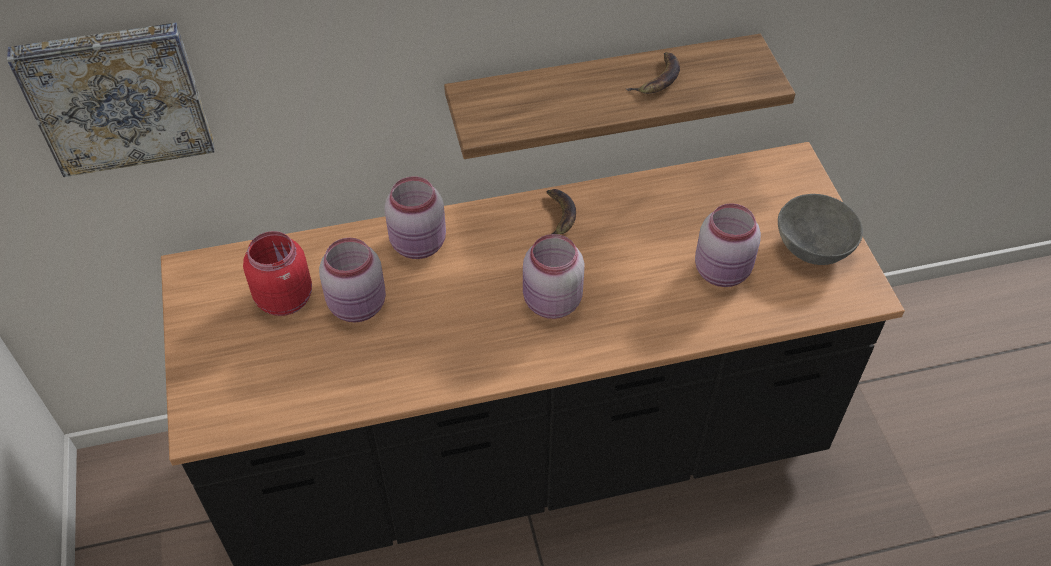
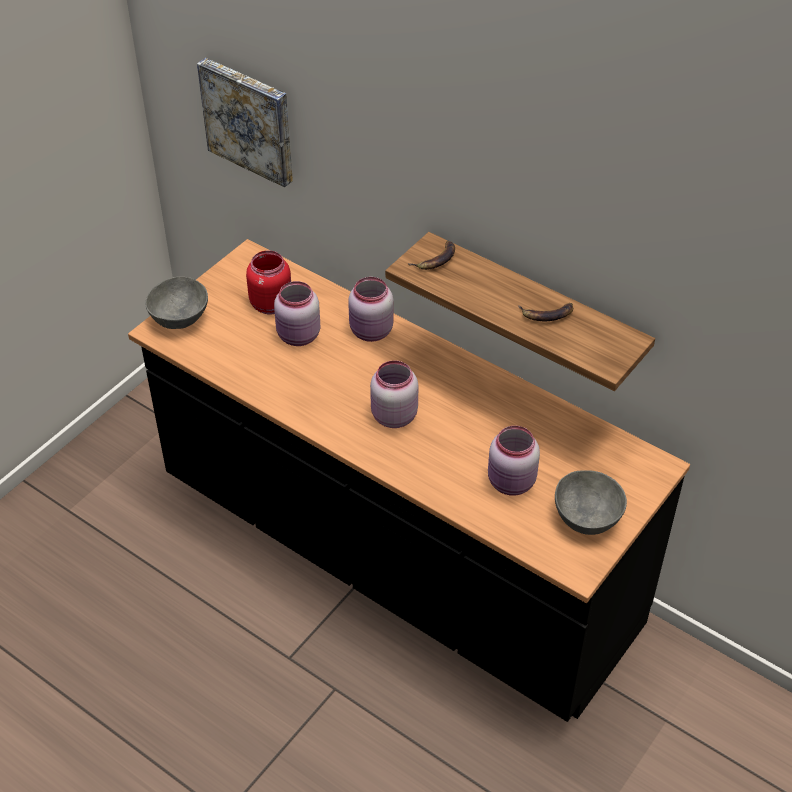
camera: 50 degrees right, 5 degrees down
(209, 392) = (181, 318): none -> grey bowl
(558, 215) = (466, 377): banana -> banana (436, 259)

